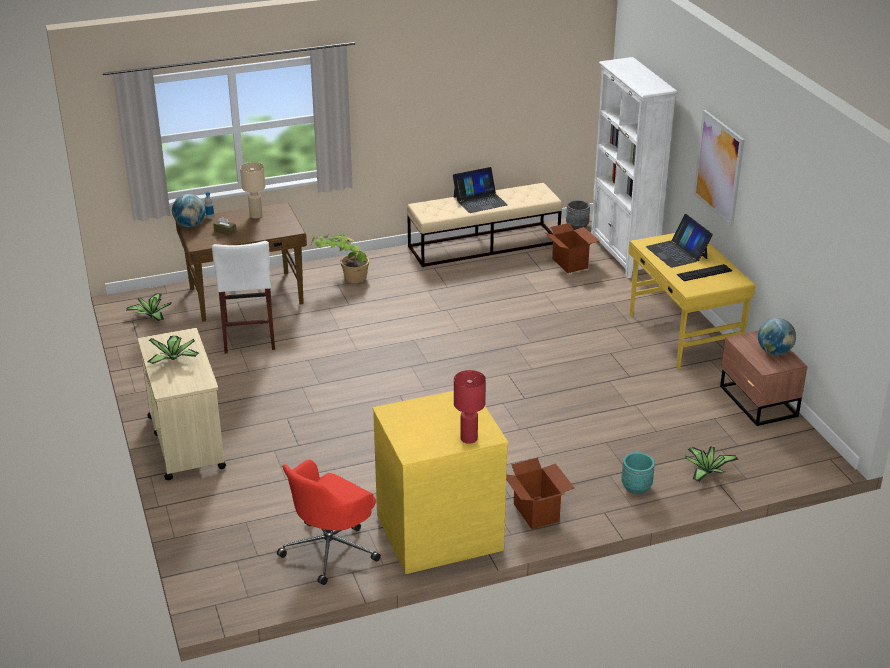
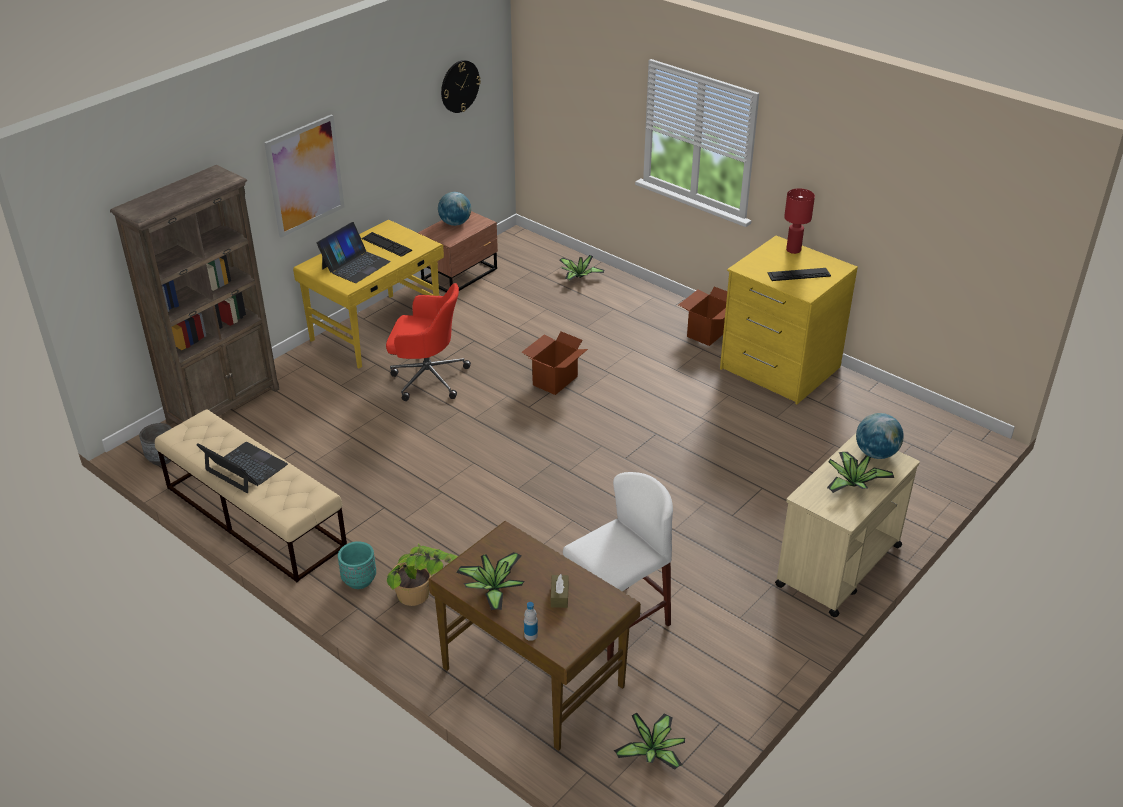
camera: 120 degrees left, 5 degrees up
(190, 225) = (570, 642): globe -> globe (876, 453)
(256, 215) = (492, 588): beige table lamp -> potted plant
(331, 549) = (860, 411): red office chair -> red office chair (427, 377)
(423, 421) = (799, 274): none -> keyboard
(570, 263) = (266, 435): cardboard box -> cardboard box (554, 380)
(623, 255) = (224, 405): white bookcase -> brown bookcase
(636, 487) = (630, 300): turquoise planter -> turquoise planter (359, 580)
(838, 241) = (459, 86): none -> wall clock

